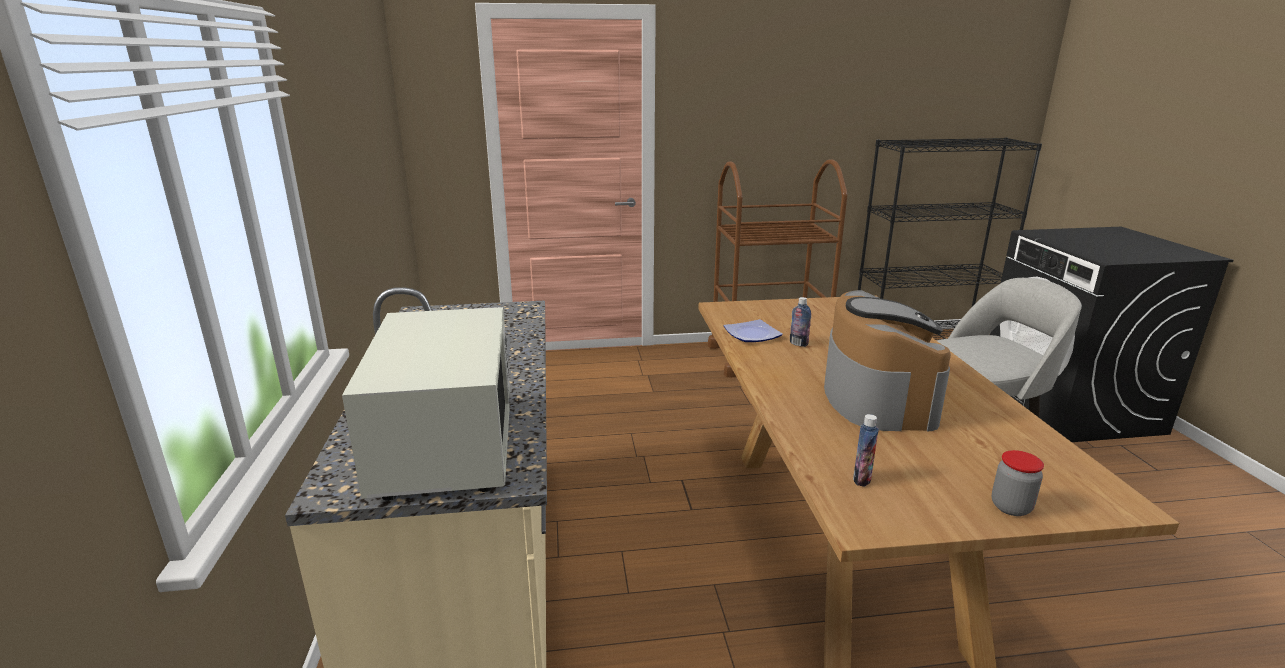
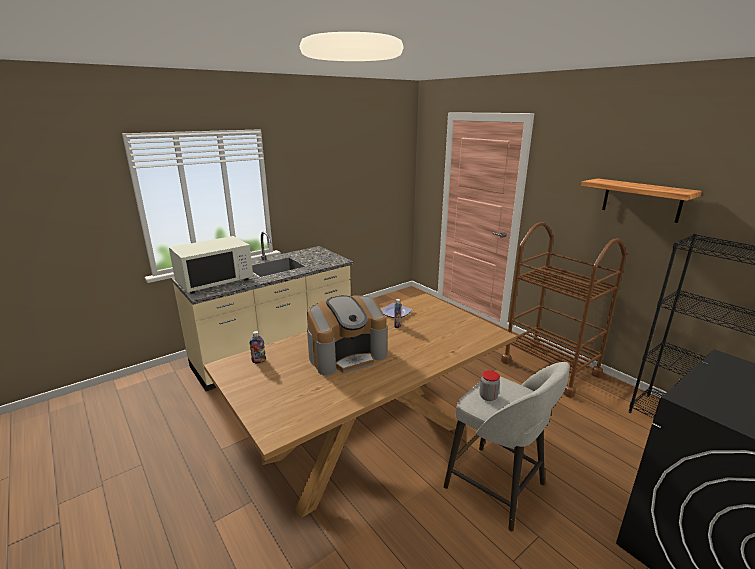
camera: 60 degrees right, 0 degrees up
(816, 112) = (641, 200): none -> shelf
(1011, 507) = (253, 400): jar -> jar (488, 397)

